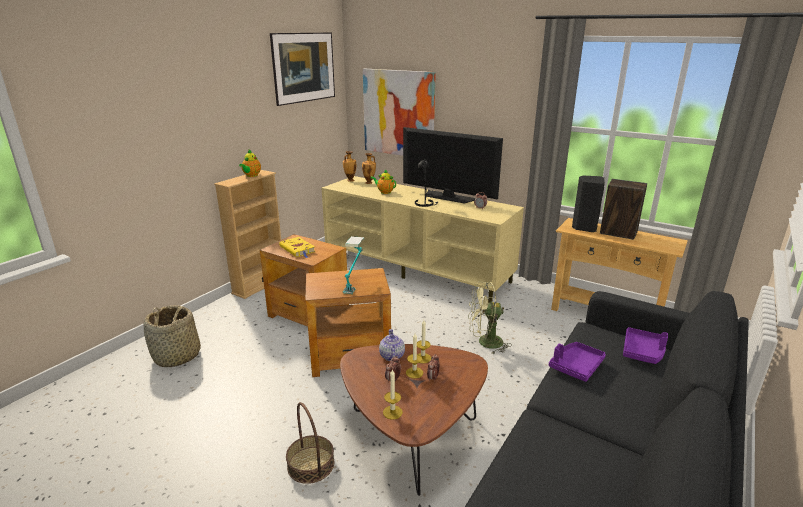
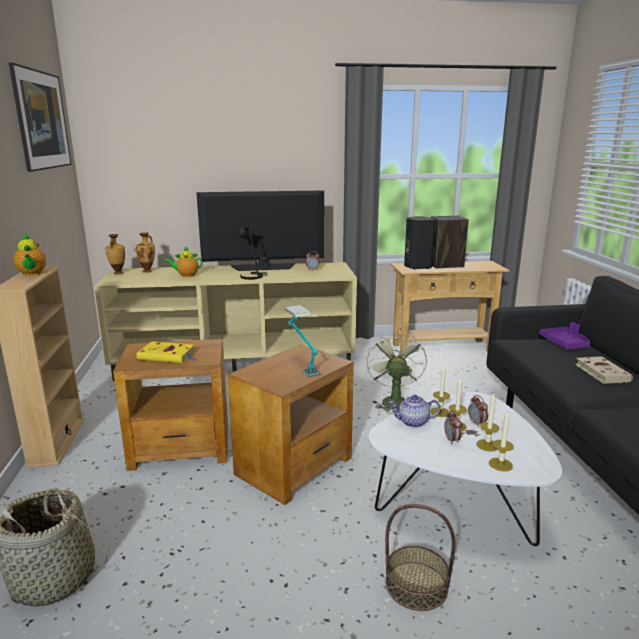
camera: 40 degrees left, 5 degrees down
(391, 356) = (413, 422): teapot -> teapot turned 45 degrees counterclockwise
(398, 113) = (165, 180): picture -> none
(409, 396) = (487, 445): none -> candle
(411, 437) = (457, 504): brown coffee table -> white coffee table
(485, 343) = (393, 400): green fan -> green fan turned 135 degrees clockwise
(575, 366) = (552, 368): purple tray -> none
(618, 391) = (600, 372): none -> beige book

